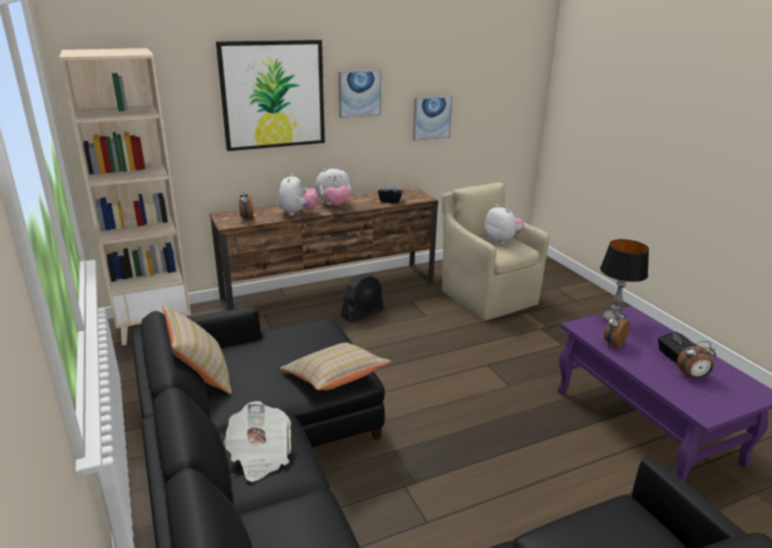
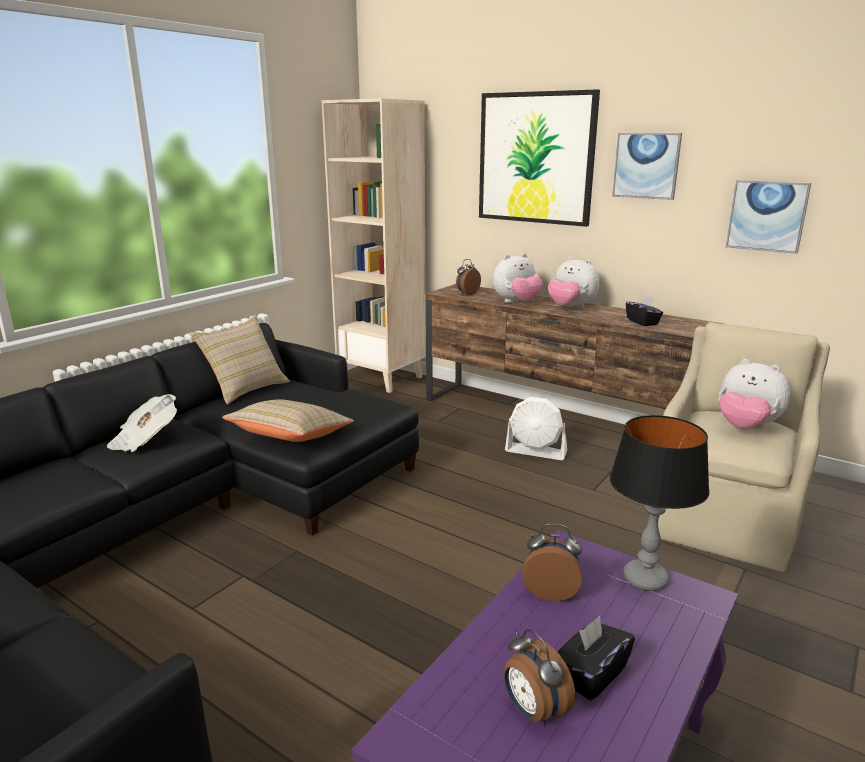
camera: 60 degrees right, 5 degrees down
(362, 313) = (536, 452): black fan -> white fan
(502, 241) = (746, 427): plush toy -> plush toy turned 105 degrees clockwise

